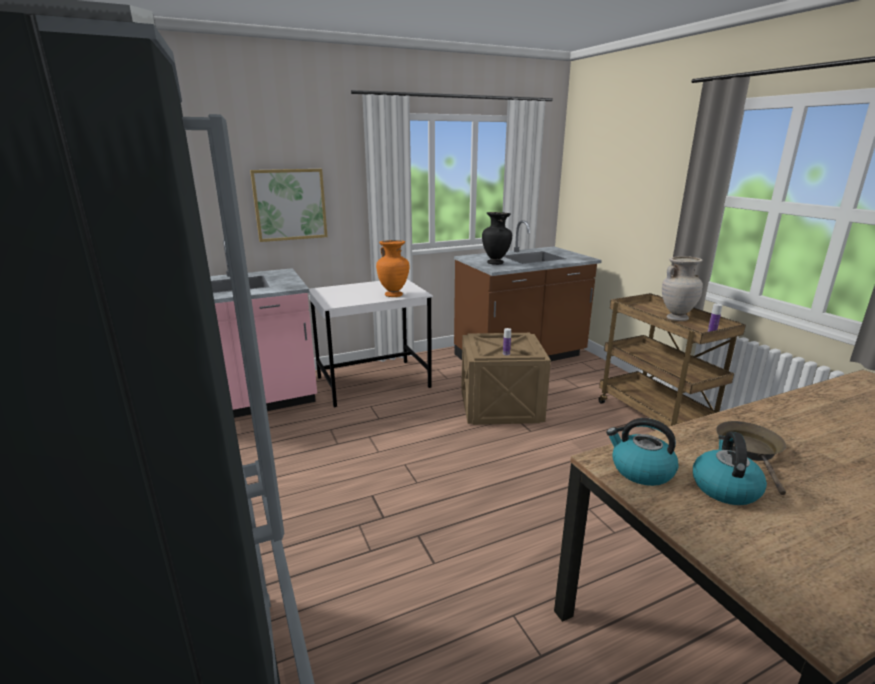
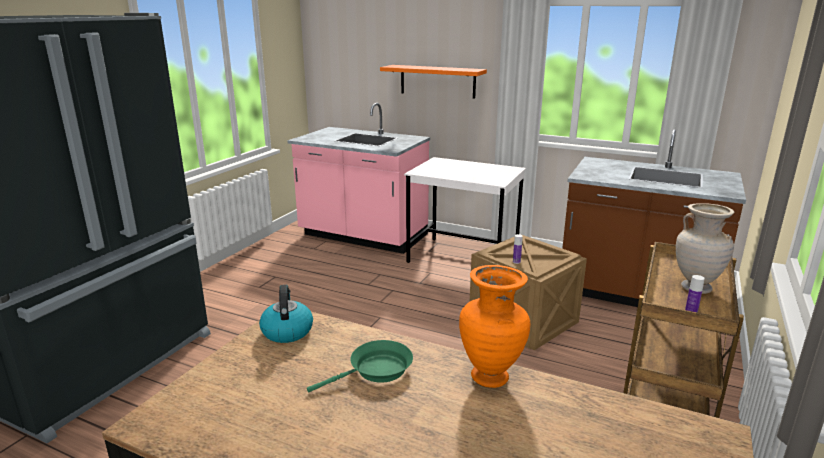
camera: 50 degrees right, 0 degrees up
(290, 204) = (437, 81): picture -> orange shelf
(394, 295) = (475, 178): orange vase -> orange vase (491, 377)
(496, 263) = (601, 172): black vase -> none
(724, 487) = (296, 367): kettle -> none
(750, 451) = (376, 370): brown frying pan -> green frying pan

